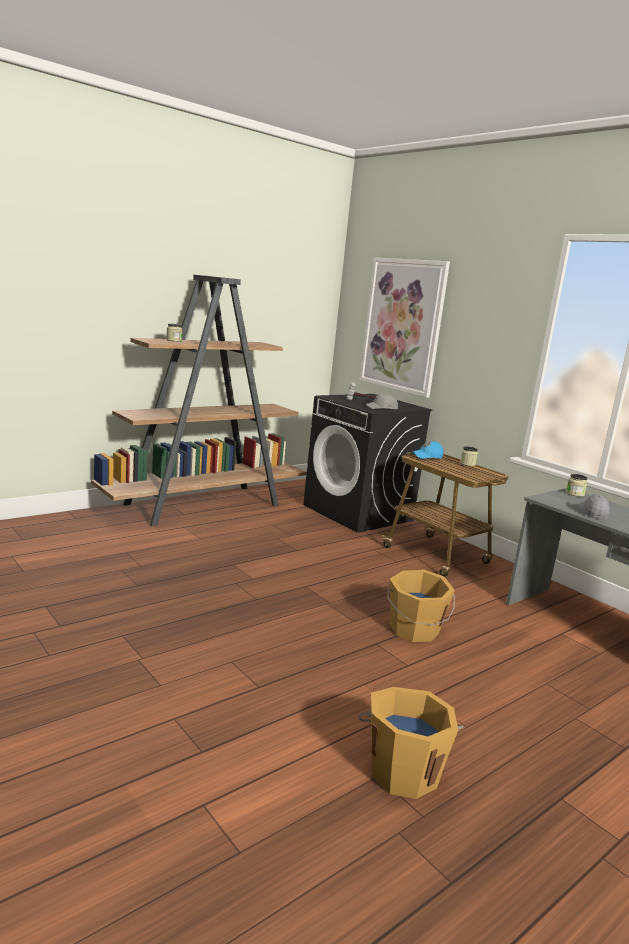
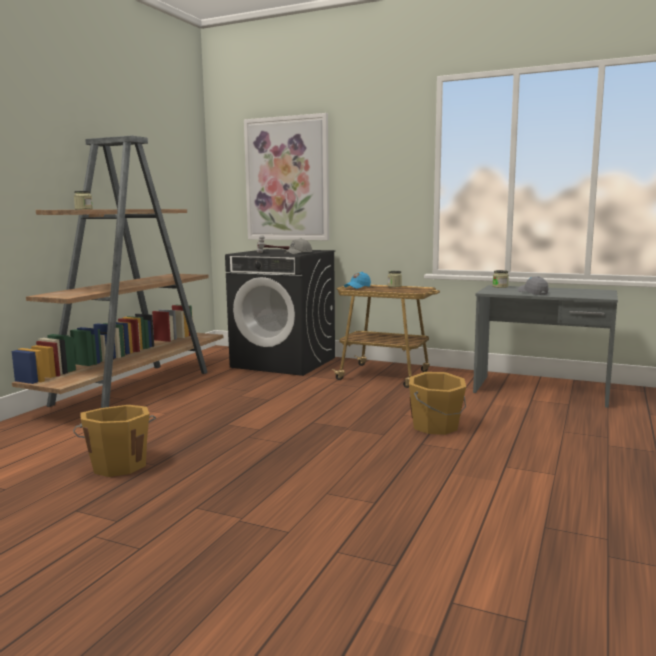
camera: 25 degrees left, 5 degrees down
(403, 771) = (556, 517): orange bucket -> orange bucket (119, 465)

